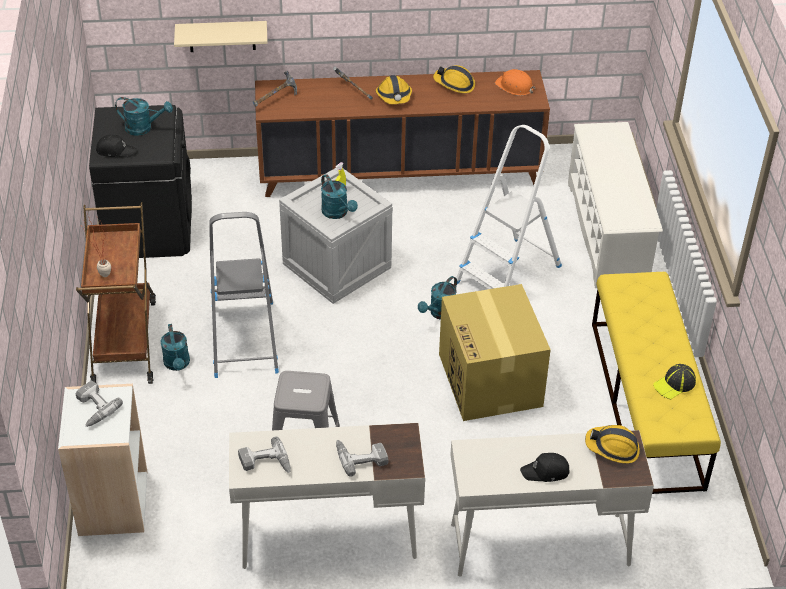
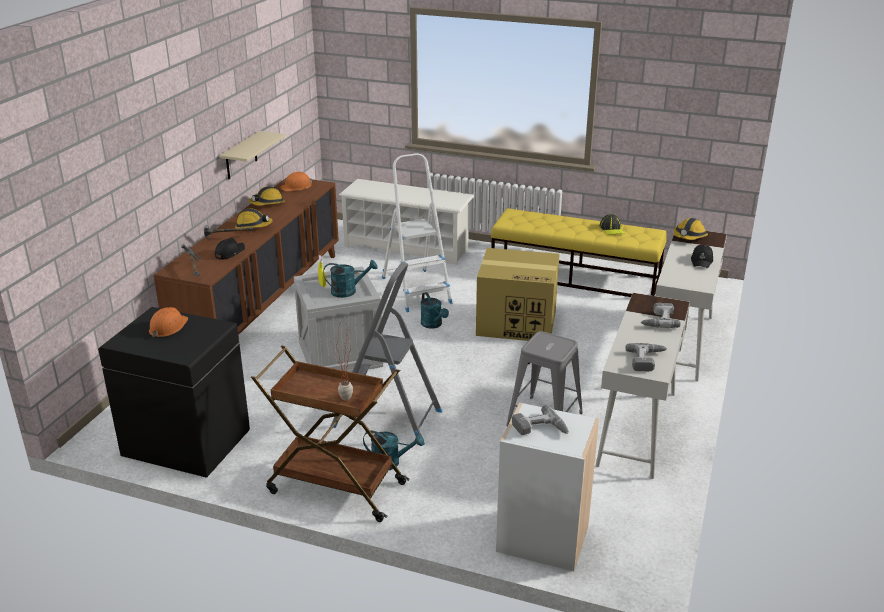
camera: 65 degrees left, 15 degrees down
(115, 150) = (184, 347): black cap -> black cap (229, 253)
(144, 128) = (168, 327): turquoise watering can -> orange hard hat
(222, 36) = (121, 241): beige shelf -> beige shelf (241, 156)

